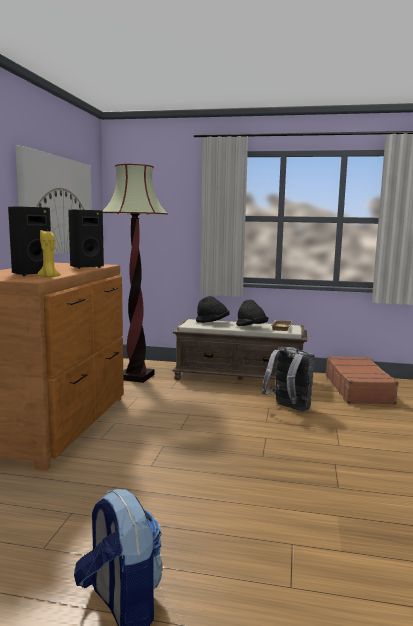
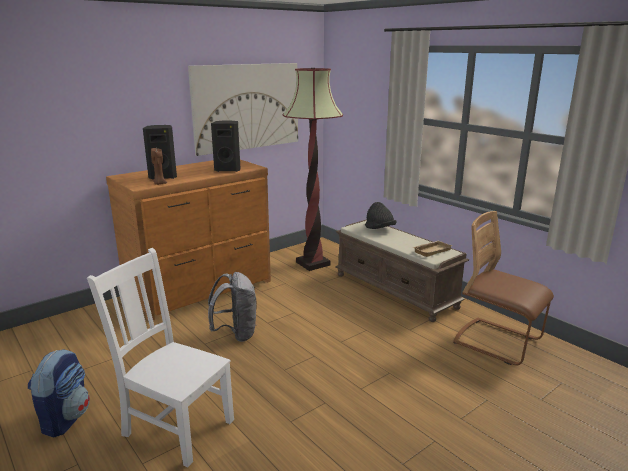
camera: 40 degrees right, 10 degrees up
(49, 277) = (159, 183): yellow candle -> brown candle
(251, 327) = (402, 244): black hat -> none
(258, 540) = (176, 426): none -> white chair
(288, 408) = (383, 337): grey backpack -> grey backpack (236, 334)
(358, 389) = (497, 342): brown suitcase -> brown chair

